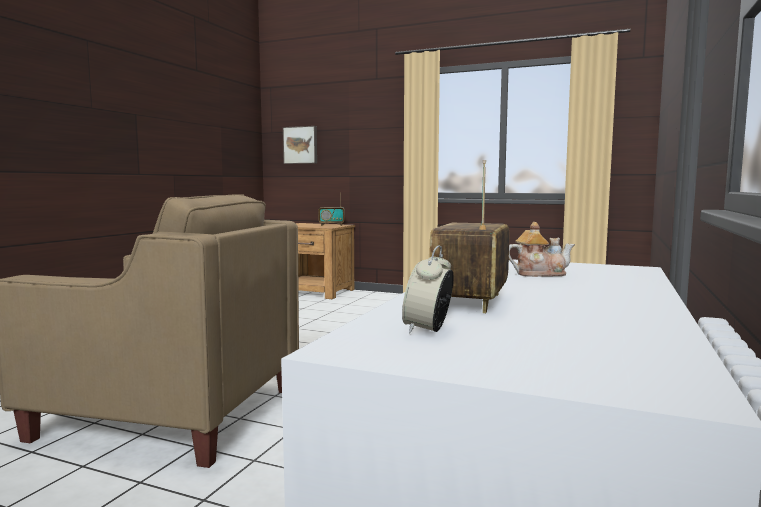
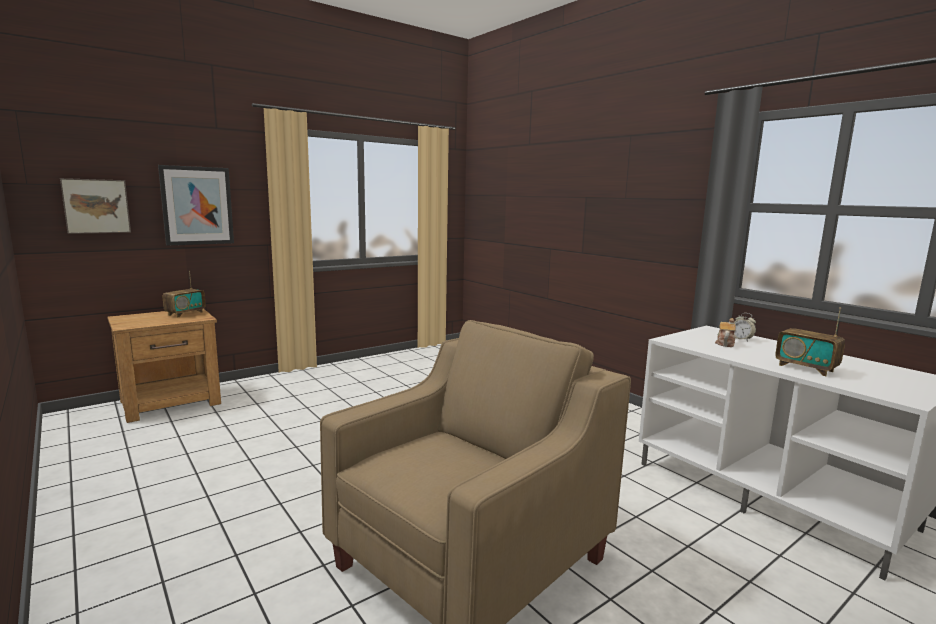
camera: 60 degrees left, 5 degrees up
(358, 142) = (197, 205): none -> picture
(428, 329) = (870, 385): alarm clock -> alarm clock (741, 339)

